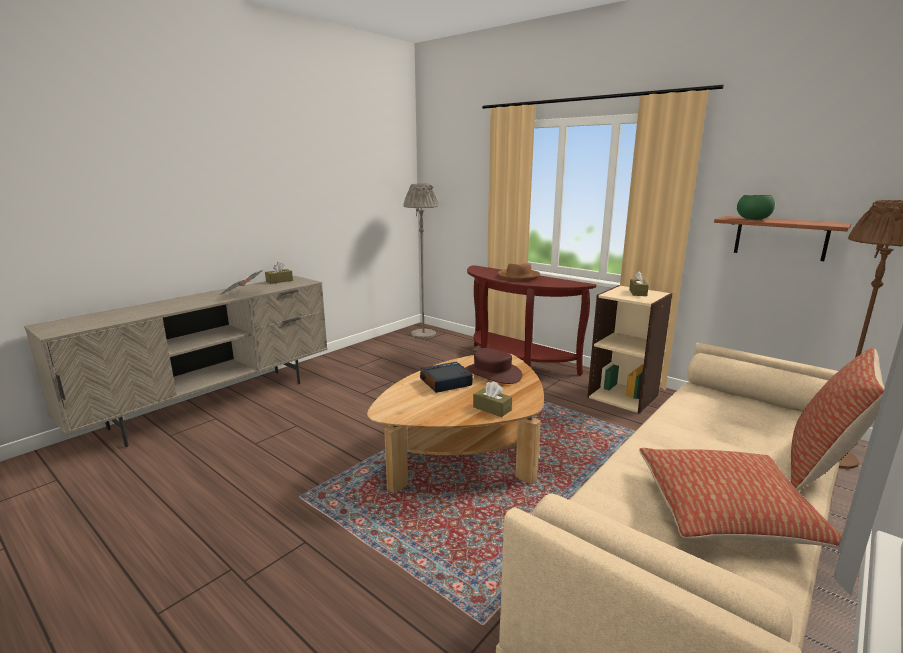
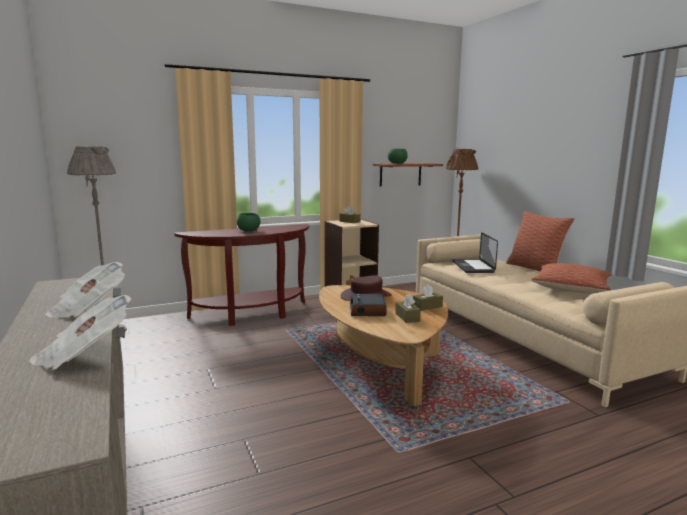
camera: 65 degrees left, 5 degrees down
(163, 310) = (84, 354): none -> newspaper
(279, 281) = (53, 289): brown tissue box -> brown tissue box (407, 317)
(518, 277) = (249, 230): brown hat -> green bowl
(707, 409) = (473, 267): none -> laptop

